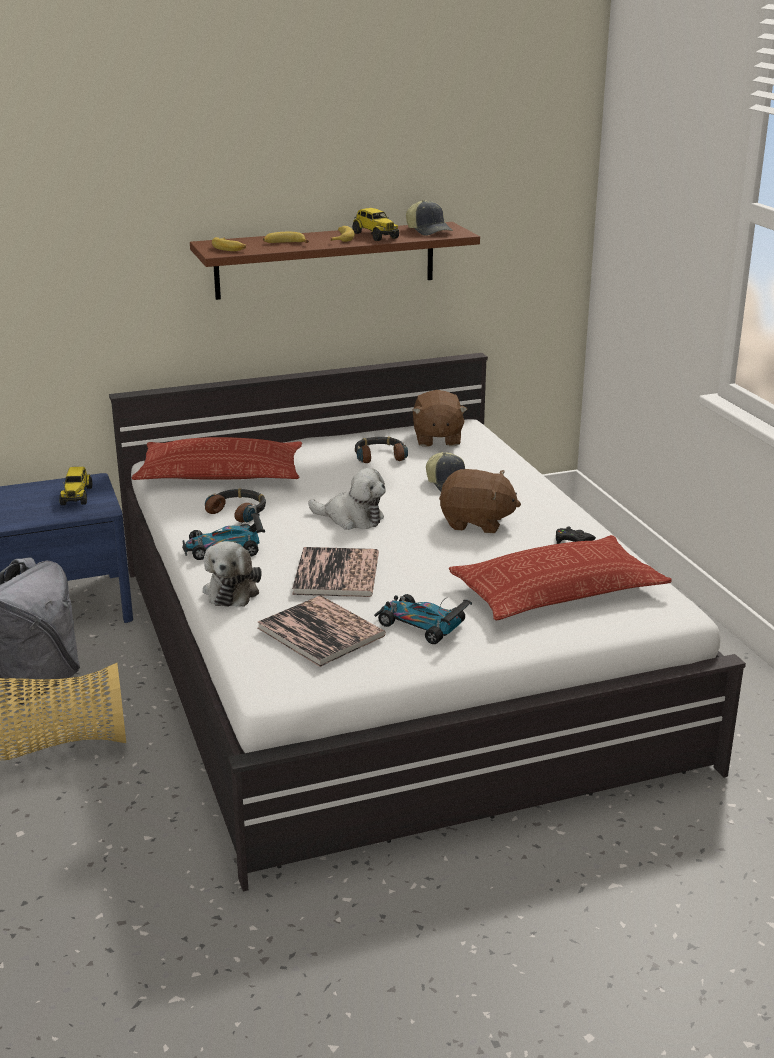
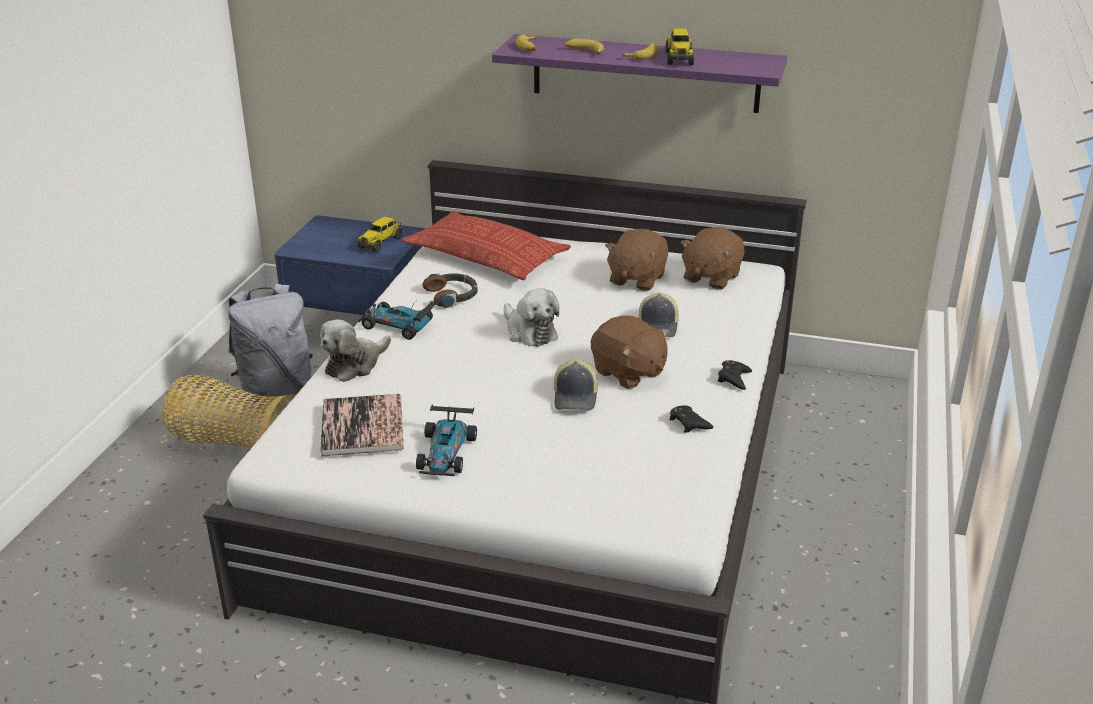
camera: 35 degrees right, 5 degrees up
(325, 260) = (645, 73): brown shelf -> purple shelf
(336, 574) = (444, 379): book -> none
(380, 456) = (636, 279): headphones -> brown plush toy
(422, 625) = (446, 452): toy car -> toy car turned 150 degrees counterclockwise
(429, 231) = (740, 62): cap -> cap (576, 397)
(557, 590) = (605, 466): pillow -> none
(558, 502) = (734, 378): none -> black game controller

